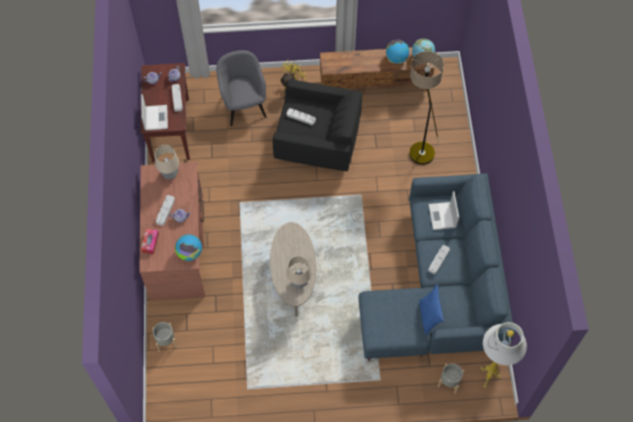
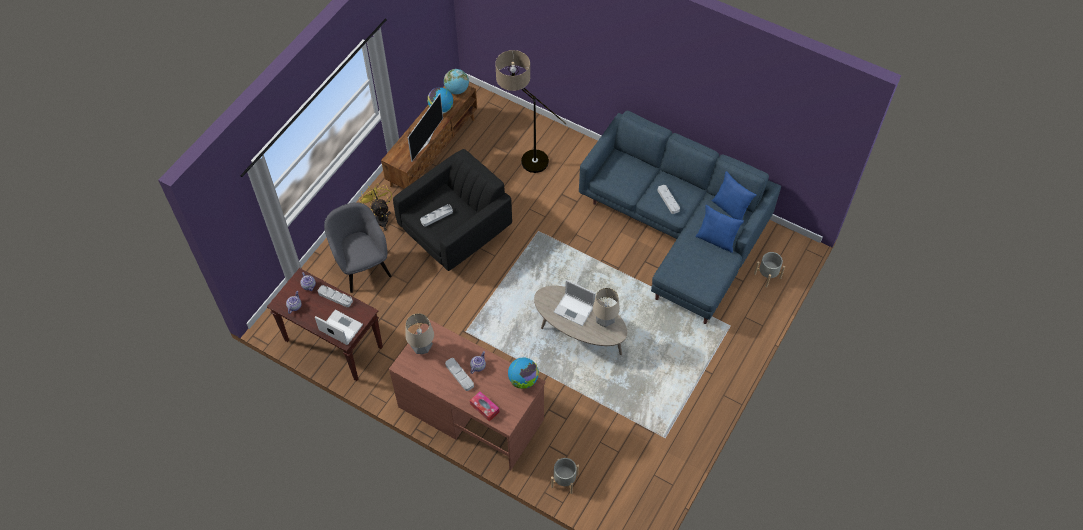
camera: 55 degrees left, 5 degrees down
(243, 105) = (362, 267): grey armchair -> grey armchair turned 45 degrees clockwise
(358, 68) = (425, 142): none -> television
(442, 216) = (628, 172): laptop -> laptop (574, 309)
(468, 310) = (730, 209): none -> blue pillow
(488, 378) = (783, 246): white floor lamp -> none

